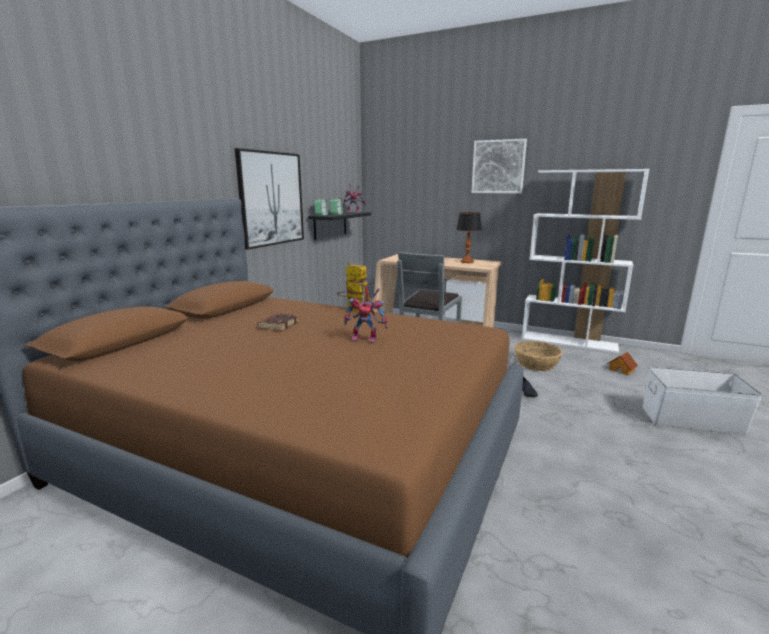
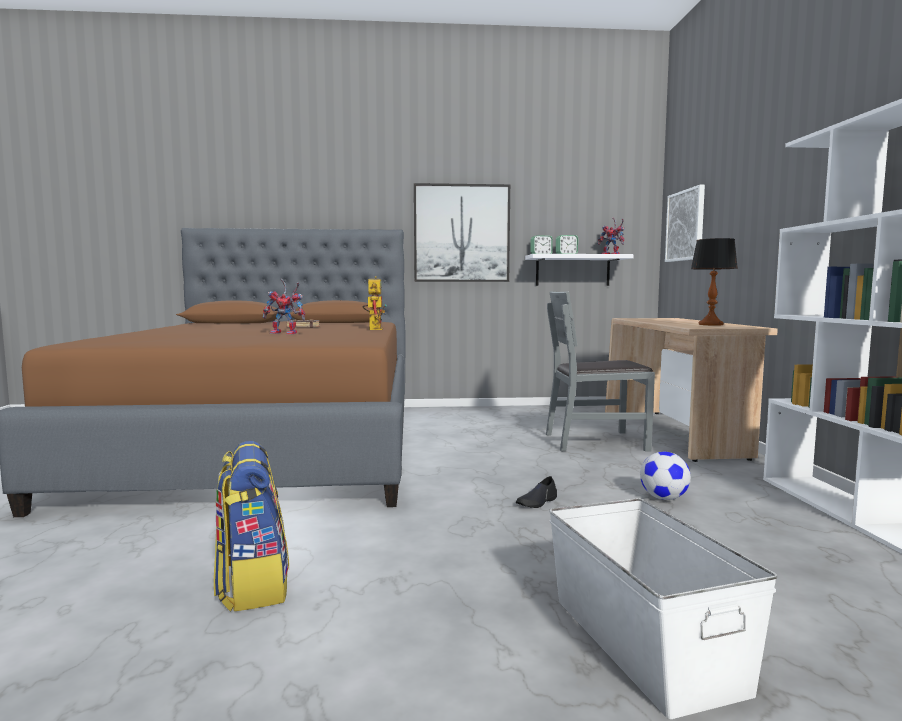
camera: 60 degrees right, 10 degrees down
(330, 225) = (572, 270): black shelf -> white shelf
(367, 339) = (286, 333): toy robot -> toy robot turned 60 degrees counterclockwise
(498, 167) = (784, 154): picture -> picture (685, 225)
(536, 364) = (664, 498): basket -> football
(621, 370) = (800, 565): toy house -> none
(636, 512) = (252, 585): none -> backpack

